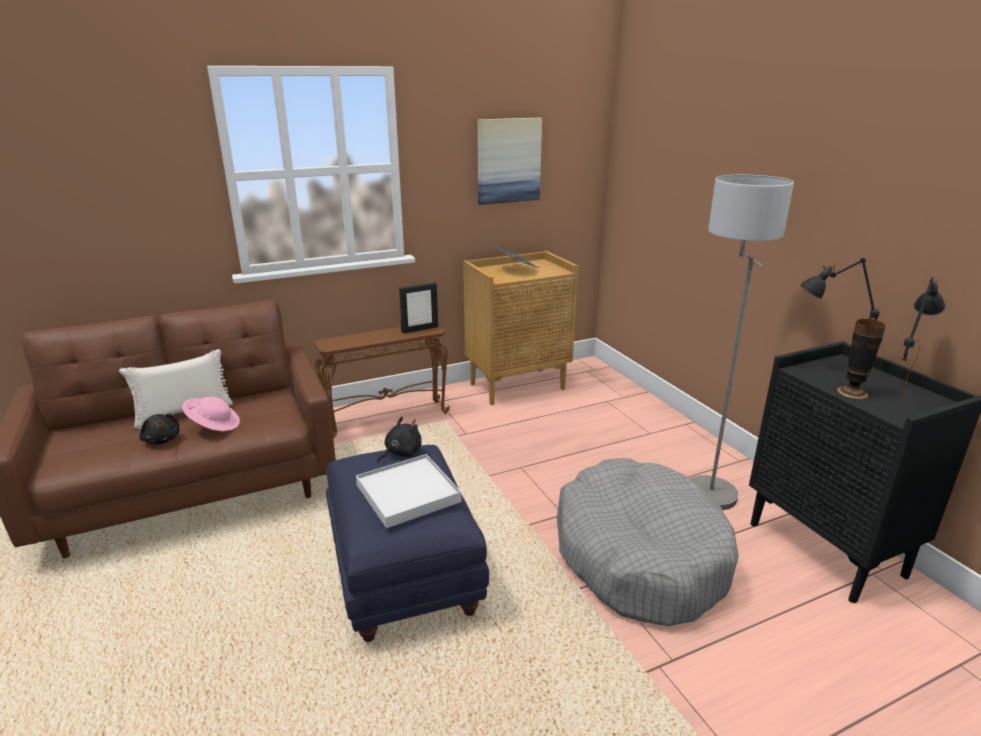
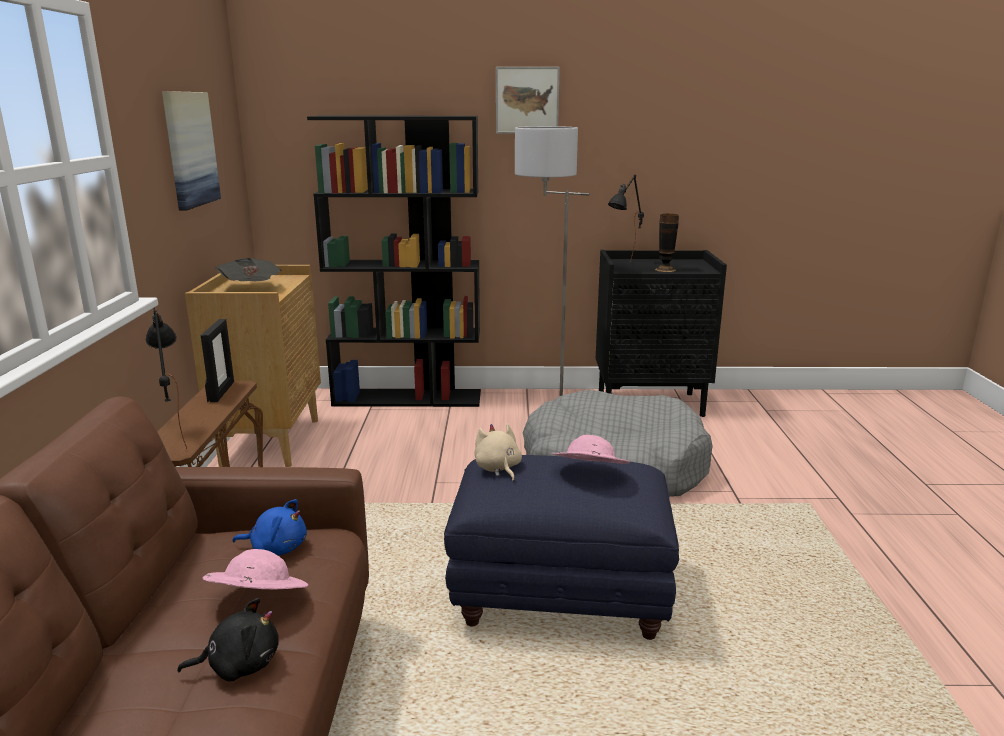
camera: 65 degrees left, 5 degrees down
(184, 413) = (154, 637): white pillow -> none
(270, 414) = (276, 548): none -> blue plush toy
(401, 453) = (498, 468): black plush toy -> beige plush toy
(408, 493) = (588, 475): white tray -> pink hat
(647, 409) = (408, 398): none -> black bookcase
(808, 143) = (527, 100): none -> picture
(898, 394) = (675, 264): black table lamp -> black table lamp (174, 438)

